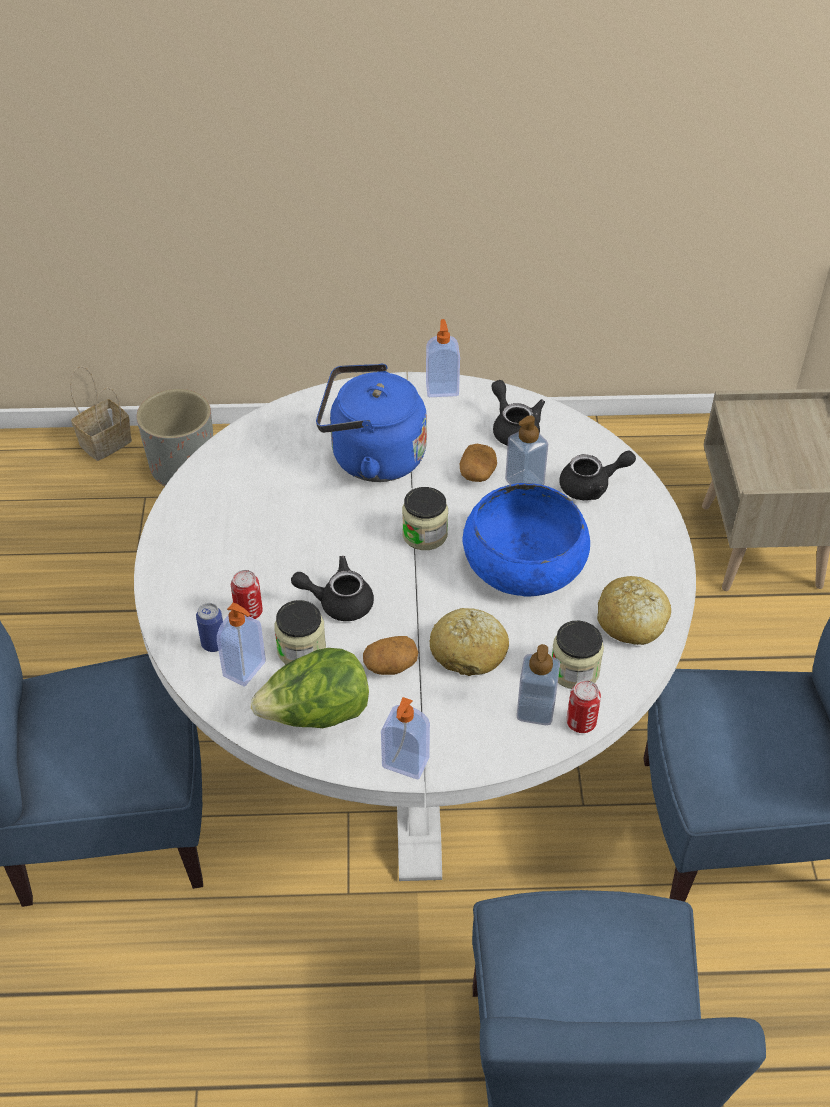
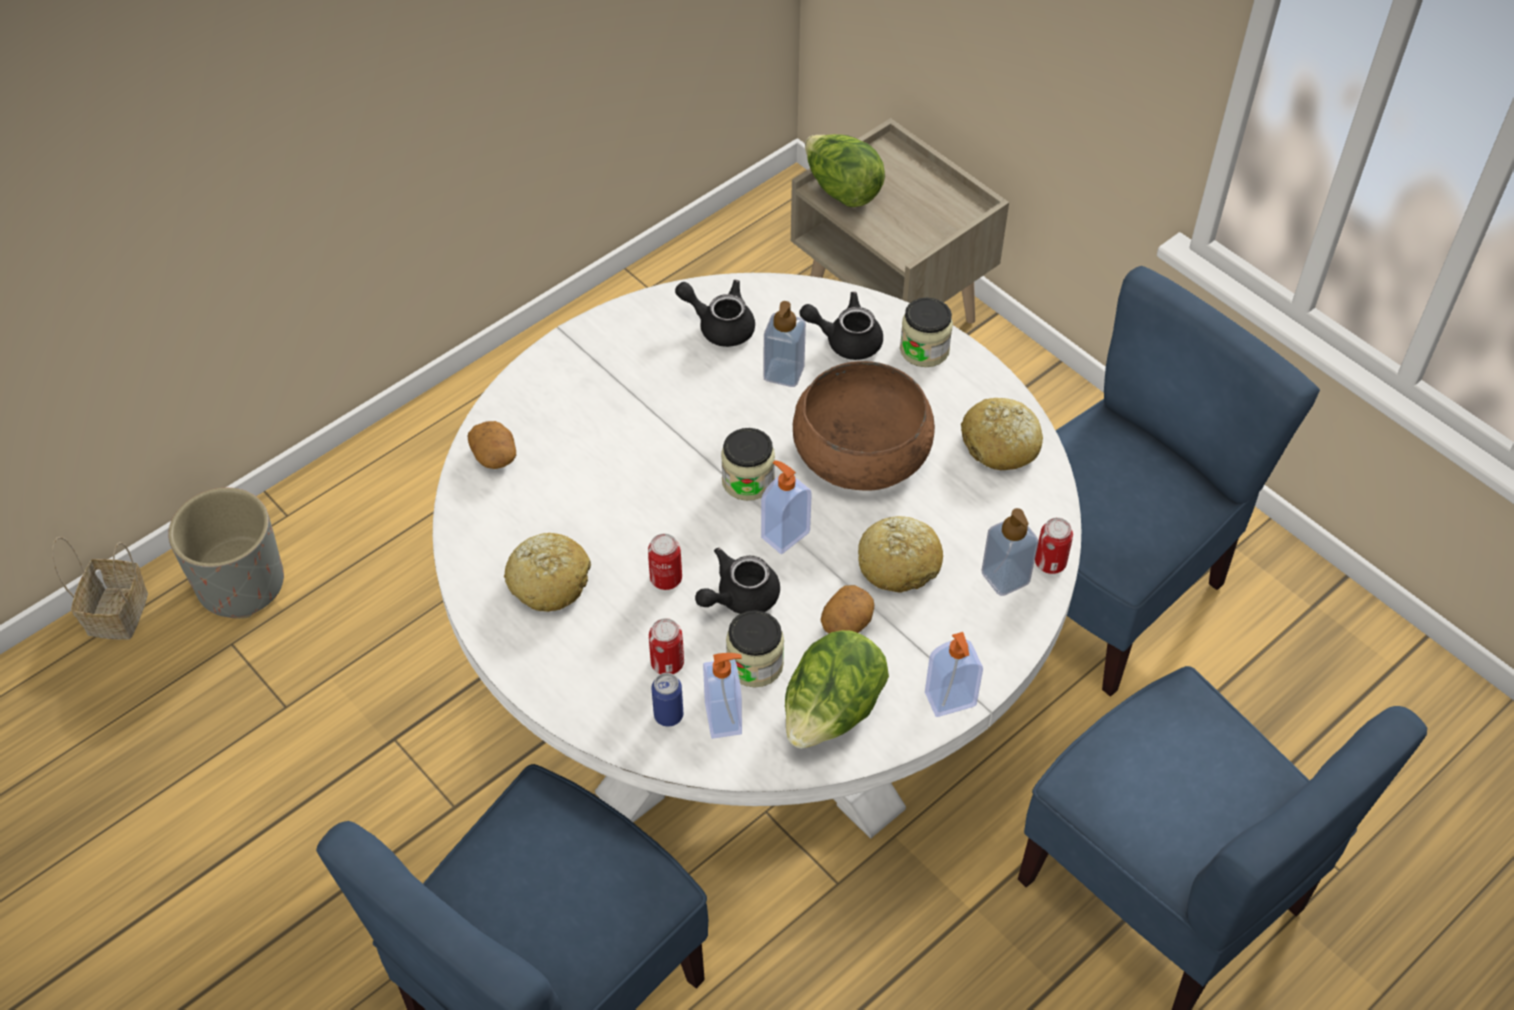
camera: 40 degrees left, 5 degrees up
(234, 517) = (549, 581): none -> bread
(305, 561) = (666, 578): none -> can
(371, 458) = (618, 436): blue kettle -> none
(442, 389) = (611, 324): soap dispenser -> soap dispenser (784, 534)
(477, 473) = (733, 390): potato -> potato (495, 455)
(524, 563) = (862, 450): blue bowl -> brown bowl
(574, 670) = (1000, 521): jar -> jar (924, 349)
(592, 486) = (845, 340): black teapot -> black teapot turned 120 degrees counterclockwise
(748, 418) = (841, 190): none -> lettuce

